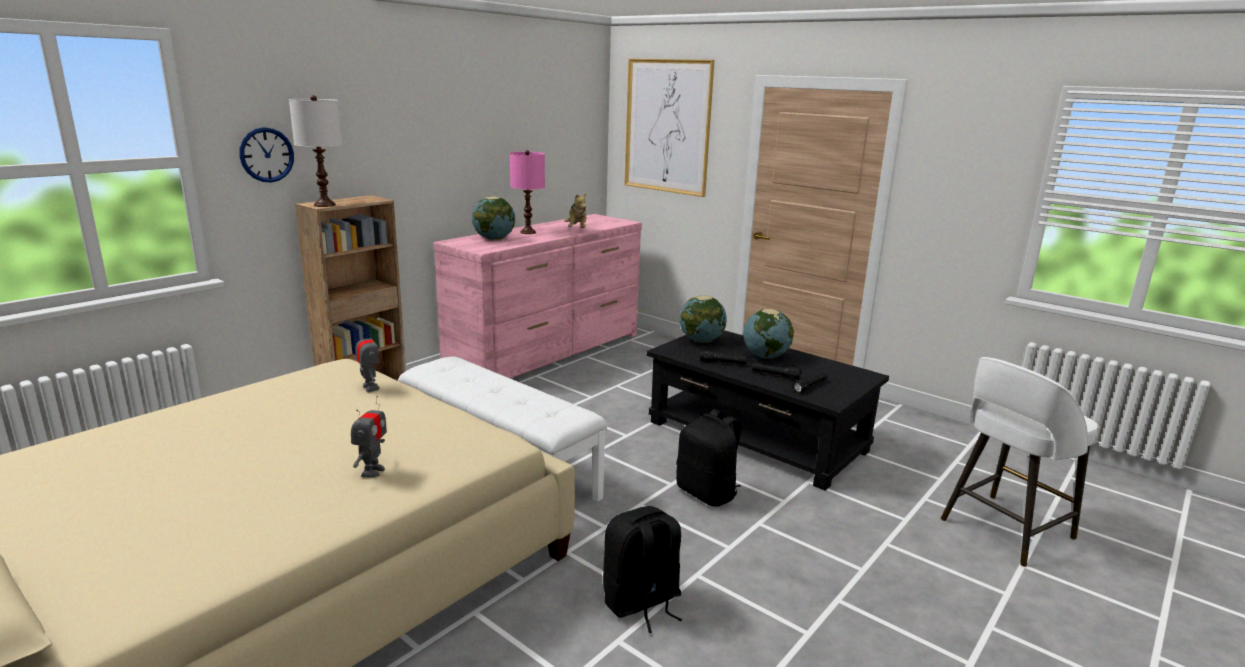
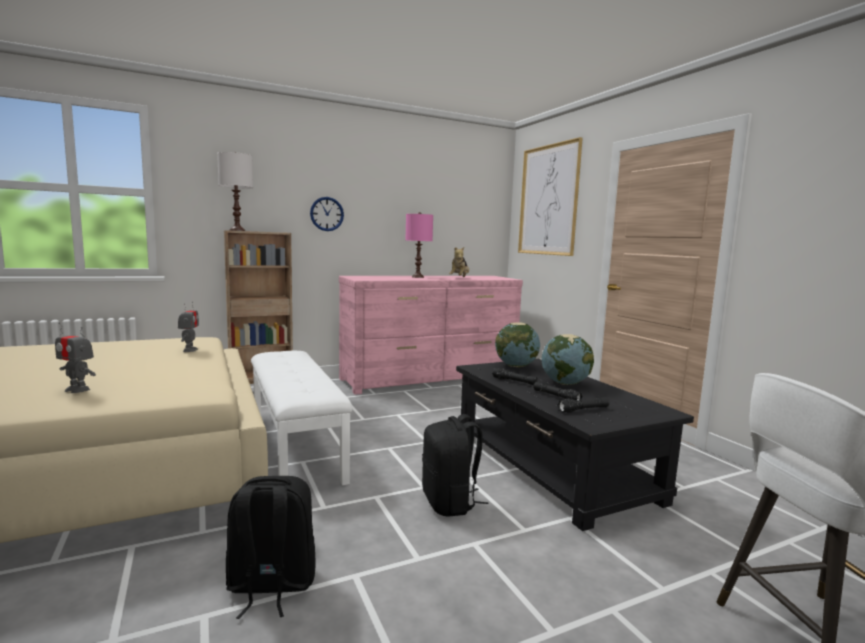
camera: 25 degrees right, 10 degrees down
(266, 155) = (209, 195): wall clock -> wall clock (327, 214)
(372, 471) = (77, 389): toy robot -> toy robot turned 75 degrees clockwise
(494, 239) = (384, 277): globe -> none

